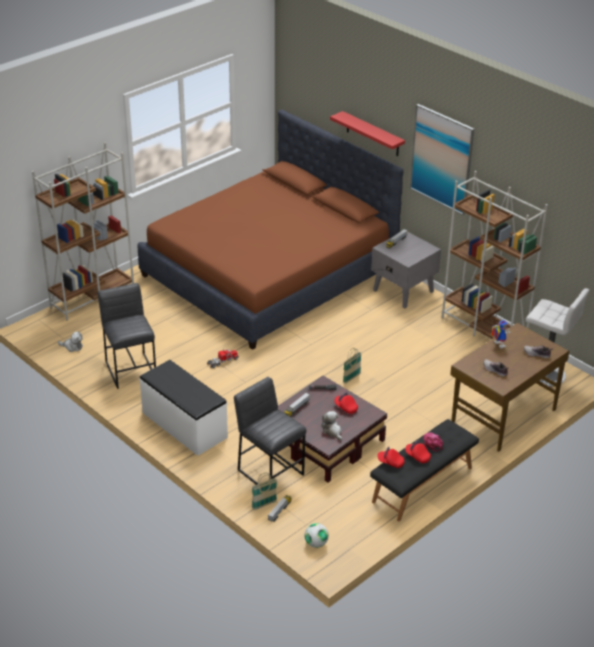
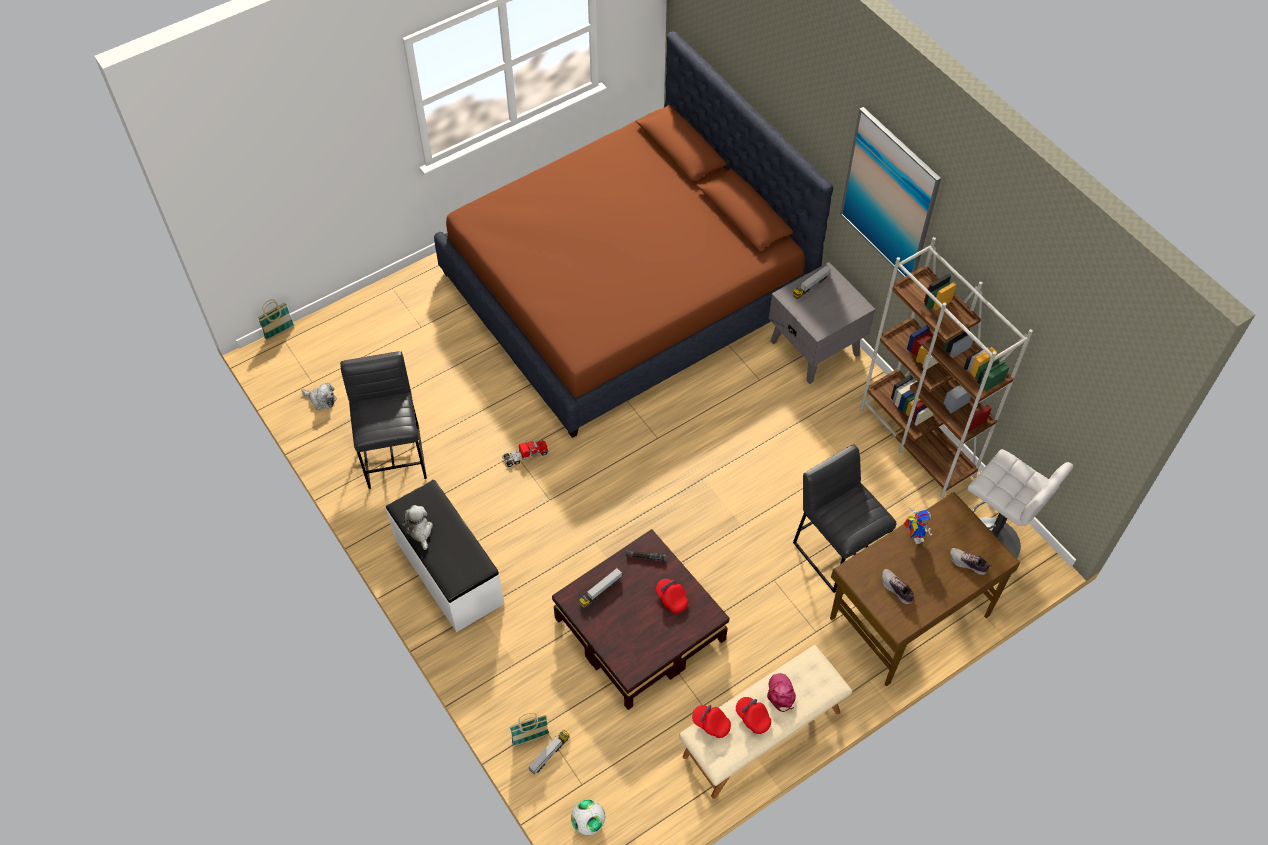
camera: 10 degrees right, 20 degrees up
(93, 297) = (367, 307): brown bookcase -> none
(270, 471) = (551, 677): grey stool -> grey stool (836, 551)
(332, 431) = (642, 643): plush toy -> plush toy (420, 530)
(351, 378) = (703, 513): basket -> basket (279, 332)
(372, 134) = (796, 118): red shelf -> none
(423, 485) = (762, 734): black bench -> beige bench

